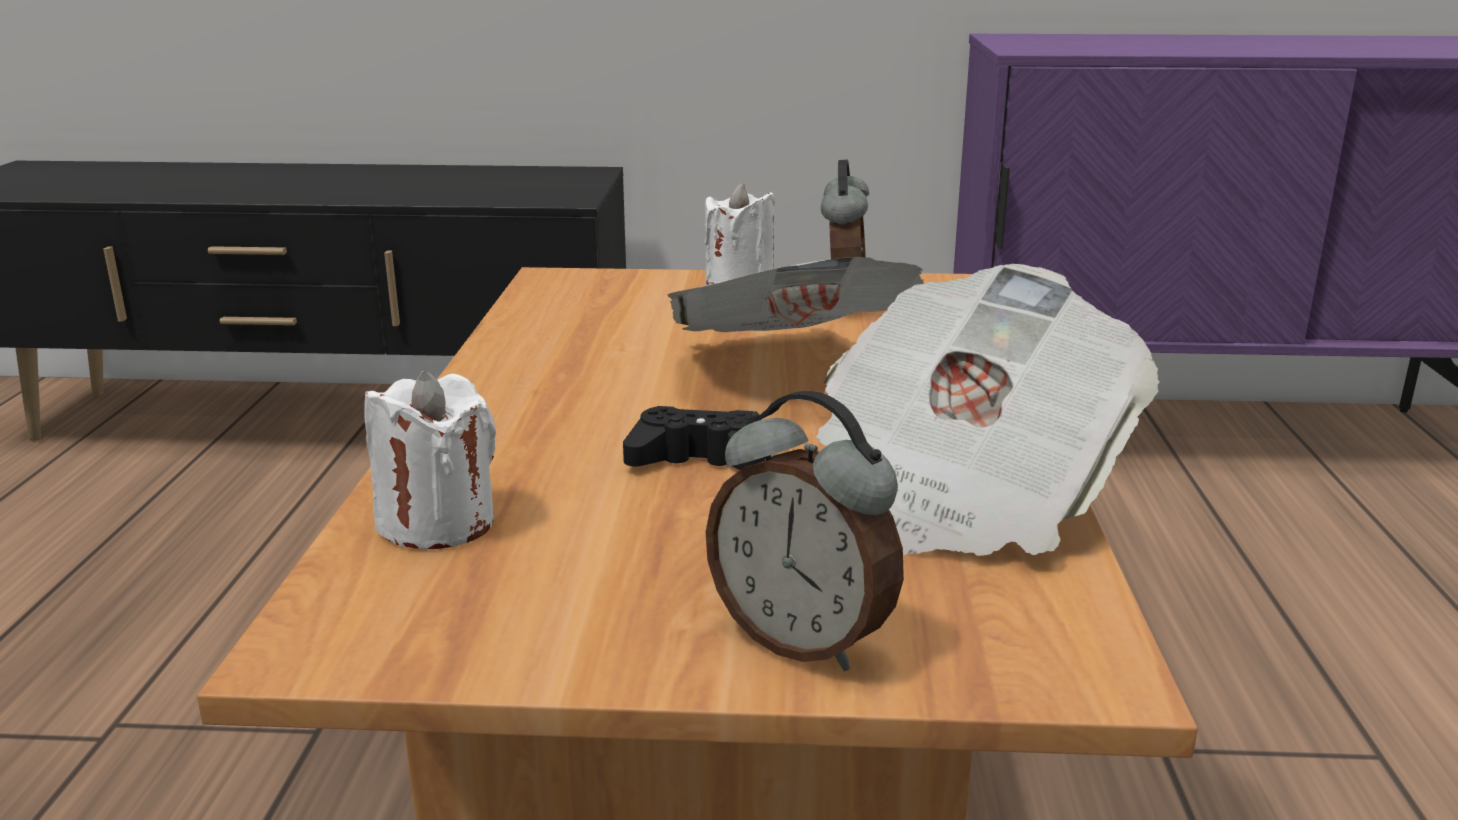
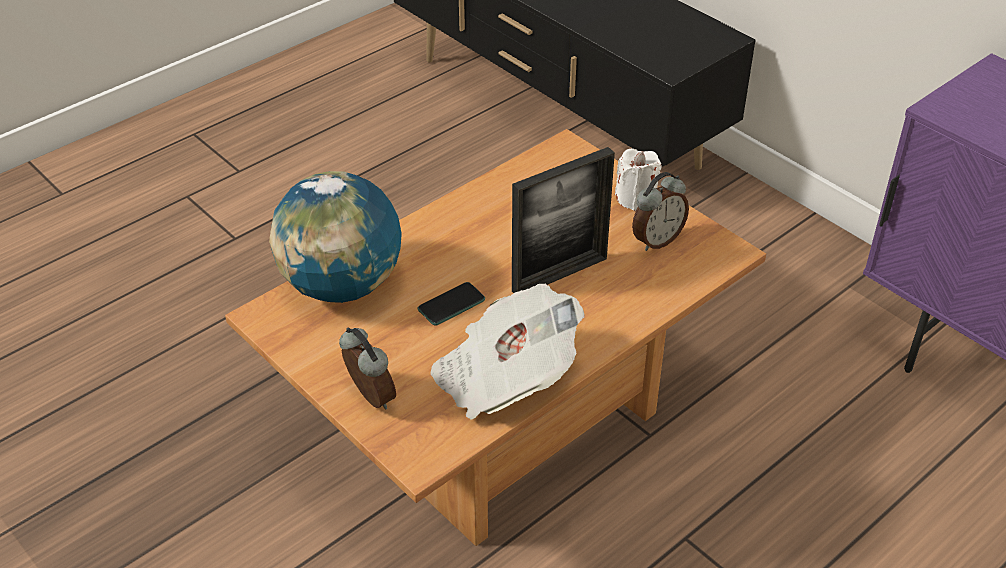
camera: 45 degrees right, 20 degrees up
(438, 523) = (342, 285): white candle -> globe
(699, 459) = (451, 305): black game controller -> phone
(792, 369) = (559, 274): newspaper -> picture frame
(803, 640) = (369, 398): alarm clock -> alarm clock turned 150 degrees clockwise

